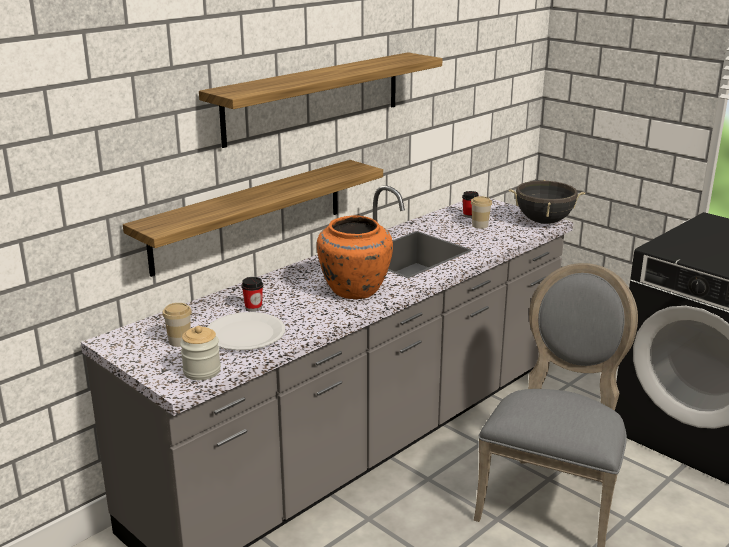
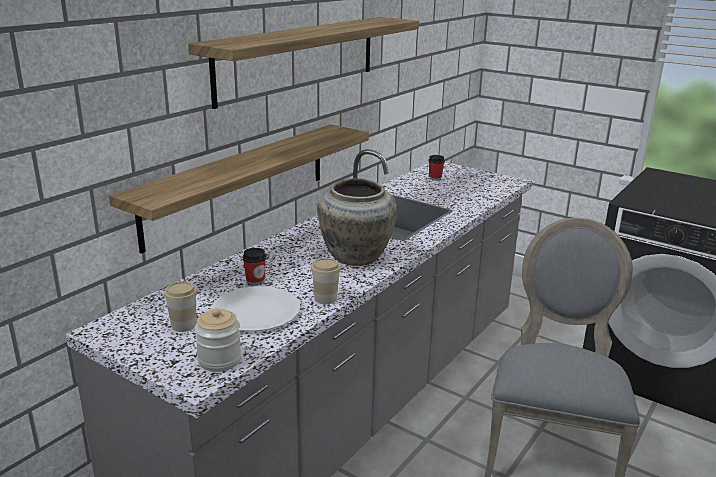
camera: 10 degrees left, 0 degrees up
(354, 291) = (355, 257): orange vase -> beige vase
(480, 225) = (449, 187): cup -> cup (325, 298)
(543, 221) = (505, 181): black cooking pot -> none

